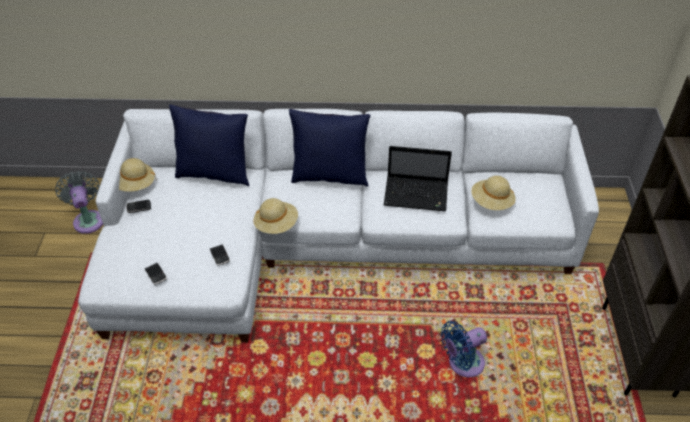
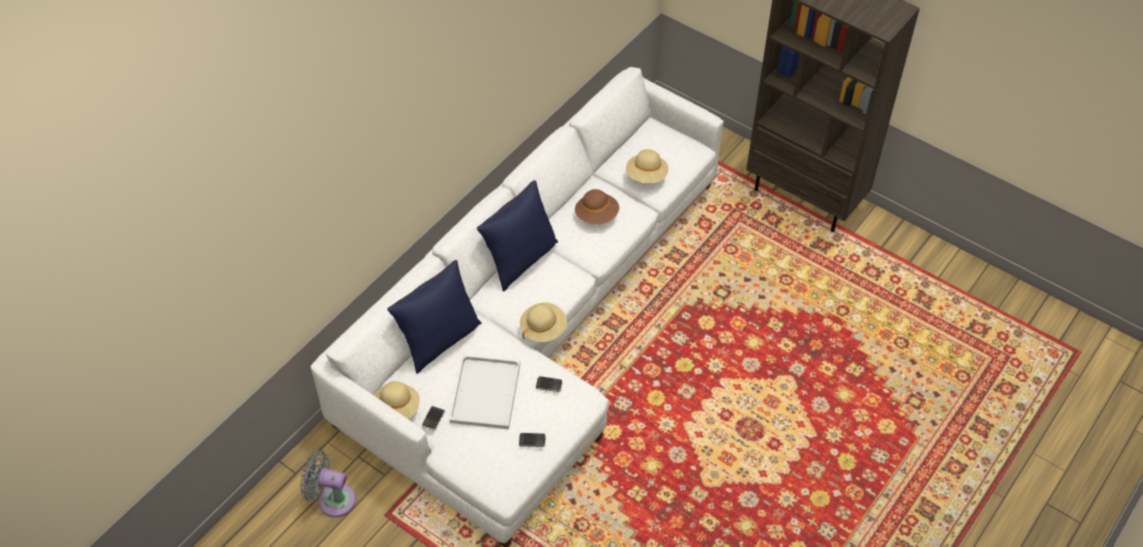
camera: 55 degrees left, 5 degrees up
(184, 221) = (485, 391): none -> white tray
(417, 194) = (597, 215): laptop -> brown hat
(462, 364) = (735, 307): blue fan -> none

